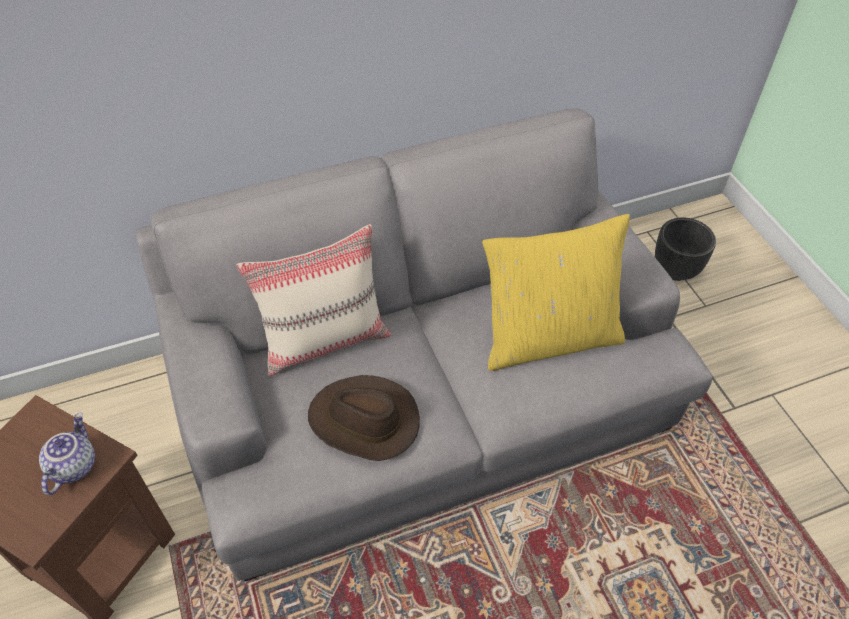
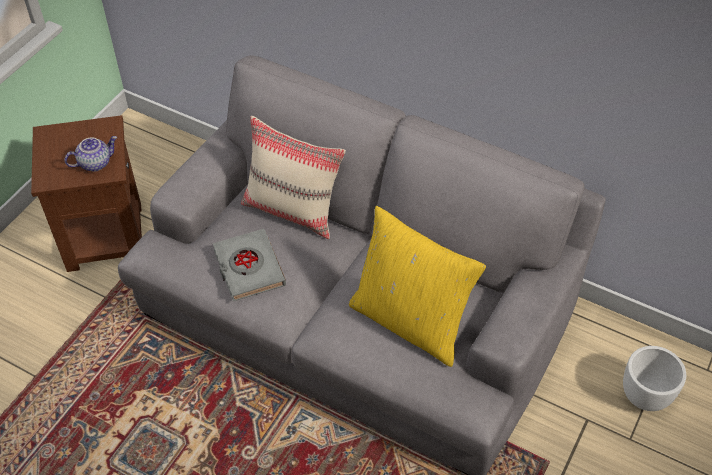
camera: 50 degrees right, 0 degrees up
(364, 421) = (248, 268): brown hat -> grey book
(675, 270) = (645, 396): black planter -> white planter

